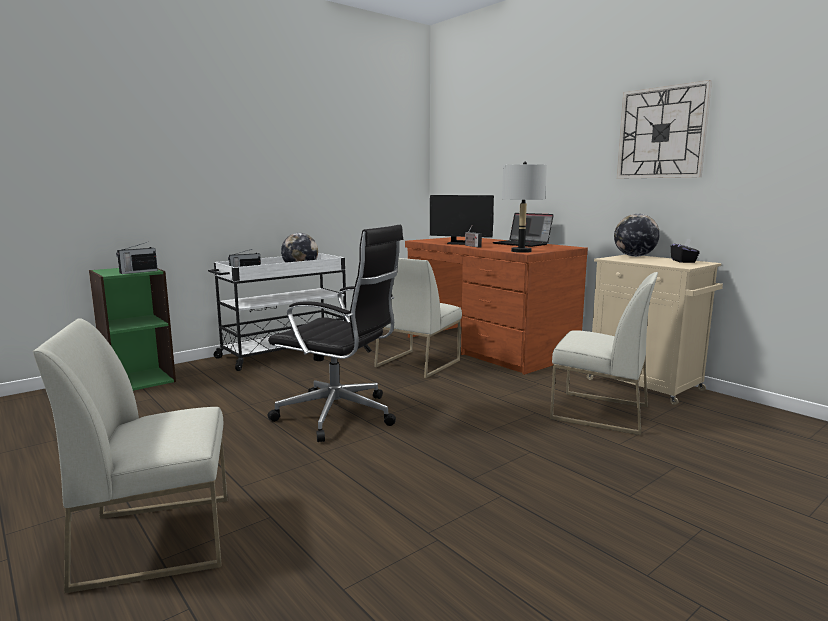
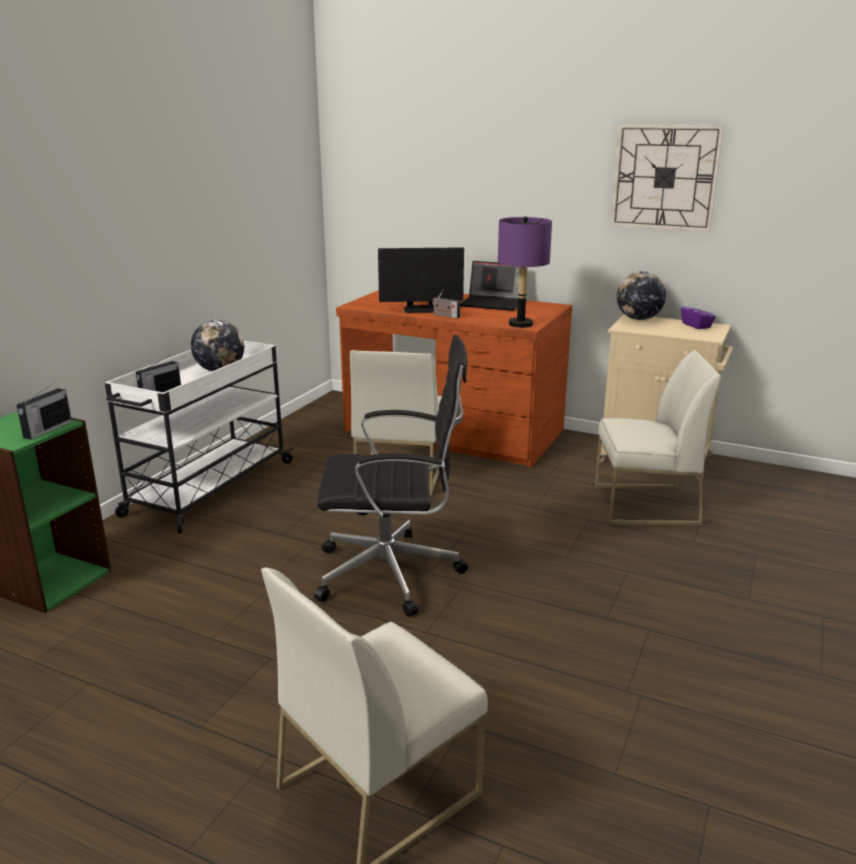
camera: 25 degrees left, 10 degrees up
(521, 251) = (520, 324): grey table lamp -> purple table lamp
(683, 261) = (696, 325): black tissue box -> purple tissue box

